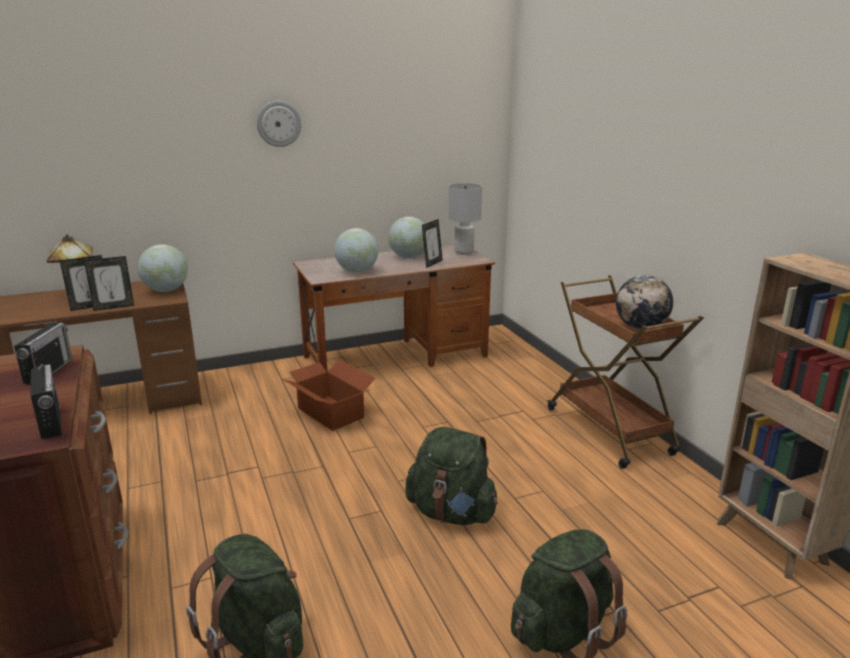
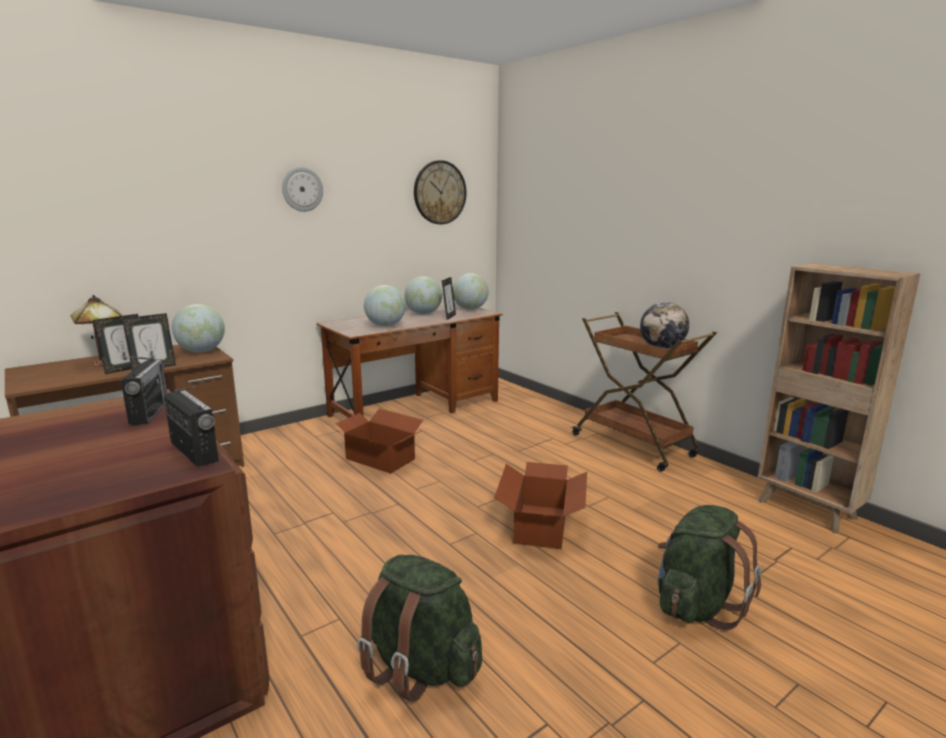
camera: 15 degrees left, 5 degrees down
(438, 121) = (439, 192): none -> wall clock
(451, 513) = (541, 525): green backpack -> cardboard box
(464, 253) = (470, 309): grey table lamp -> globe

